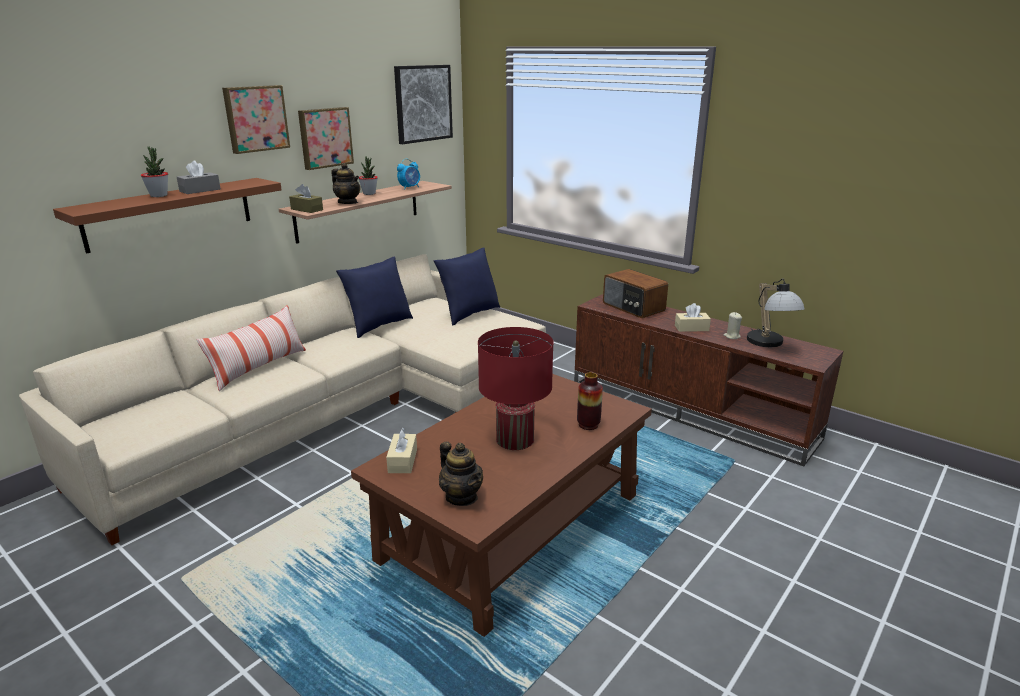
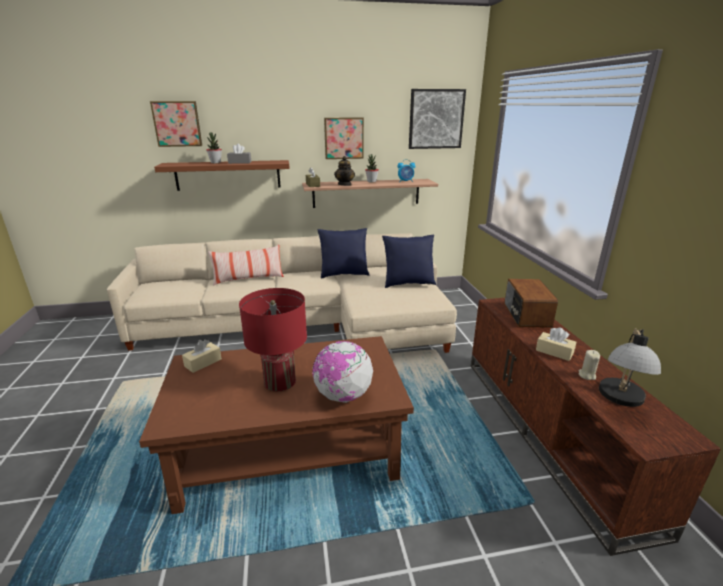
camera: 40 degrees right, 0 degrees up
(255, 118) = (291, 121): picture -> picture (177, 124)
(461, 497) = (187, 403): teapot -> none
(588, 425) = (343, 396): vase -> globe

